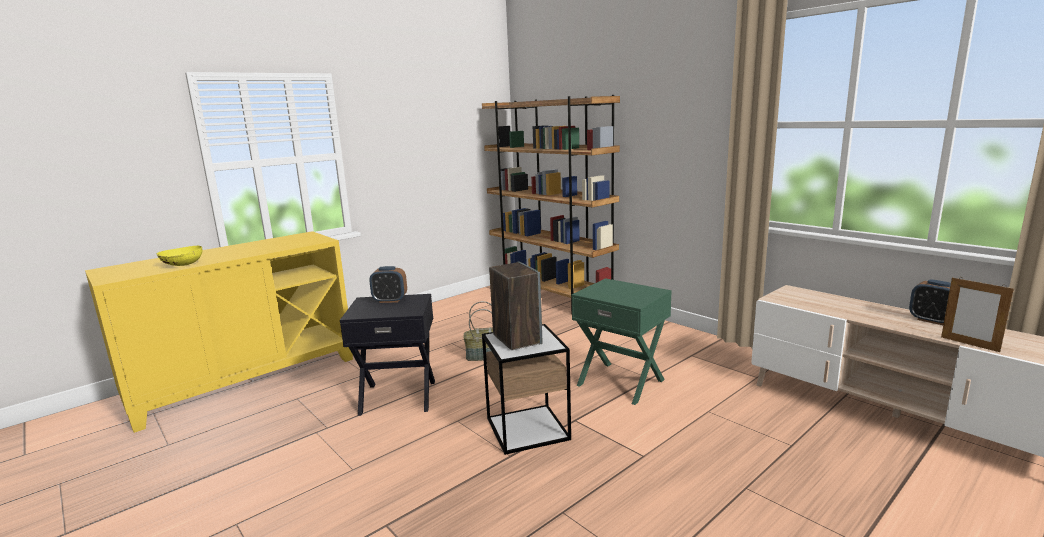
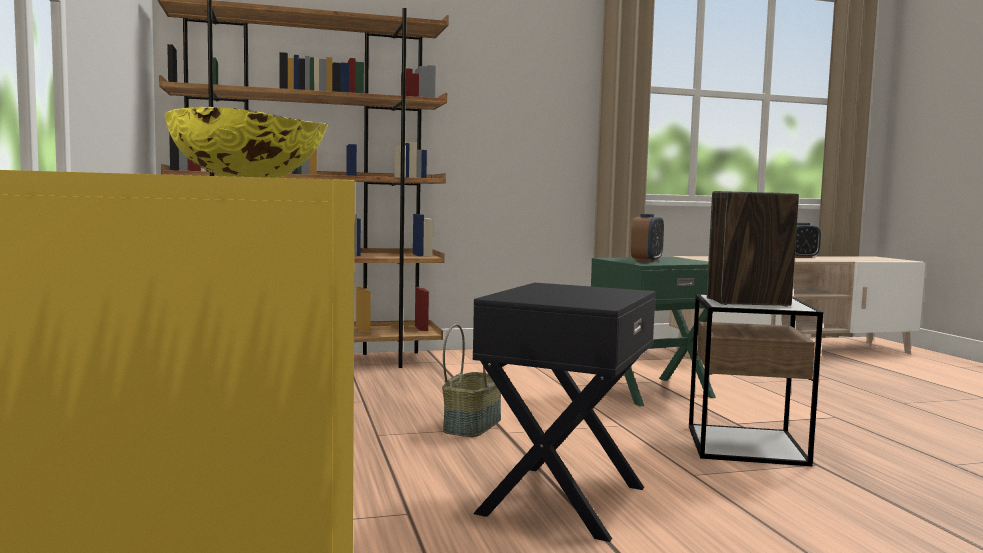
camera: 65 degrees left, 10 degrees down
(390, 300) = (539, 291): alarm clock -> alarm clock (646, 261)
(969, 344) = (854, 260): picture frame -> none

